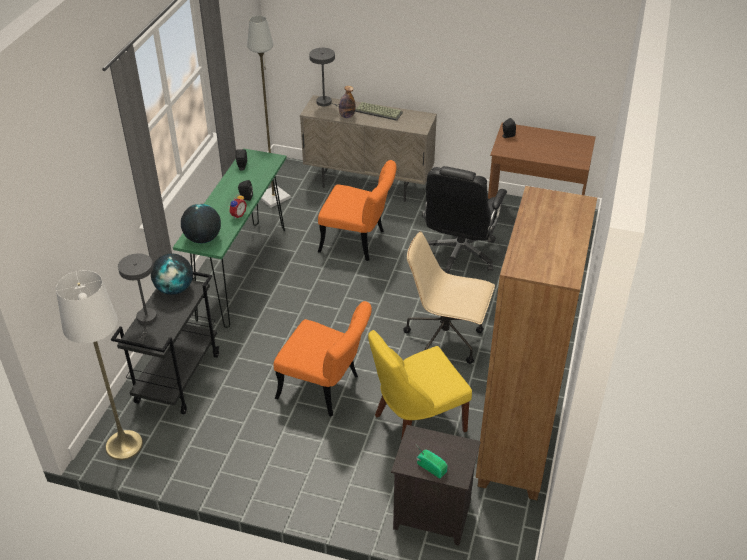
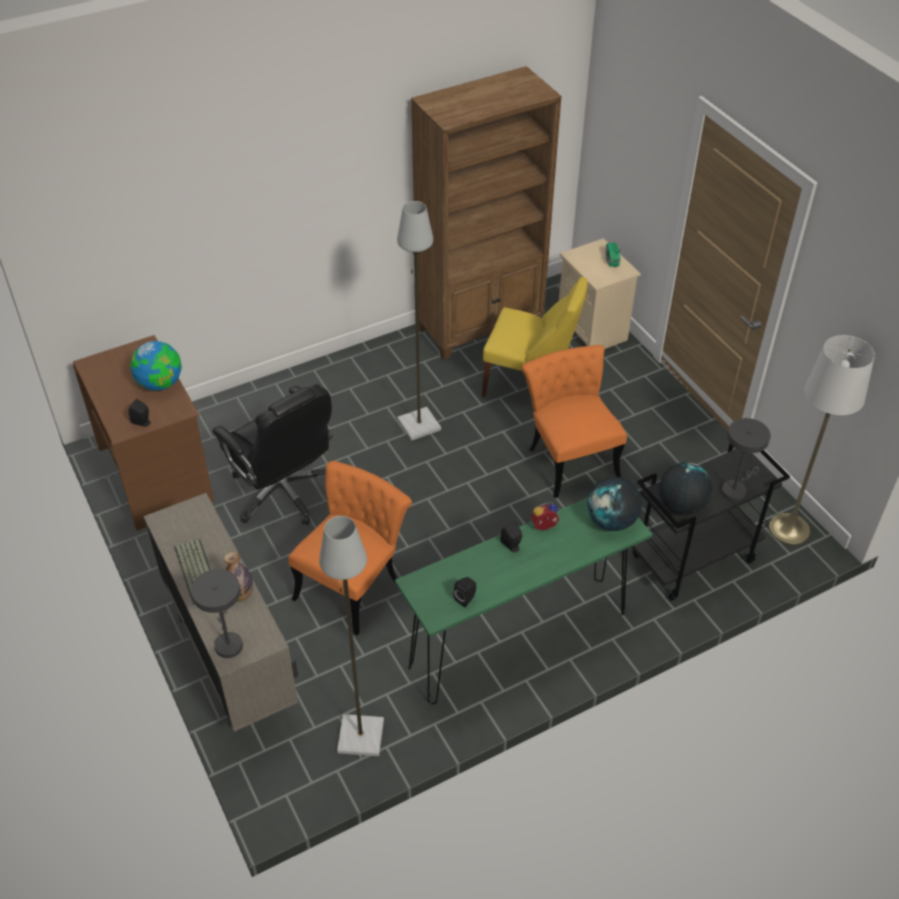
camera: 135 degrees left, 5 degrees up
(359, 242) = (354, 583): orange chair -> orange chair turned 60 degrees clockwise
(430, 516) = (593, 330): black nightstand -> beige nightstand
(446, 340) = (419, 425): beige office chair -> grey floor lamp
(459, 254) = (283, 492): black office chair -> black office chair turned 75 degrees clockwise
(535, 153) = (160, 383): none -> globe

